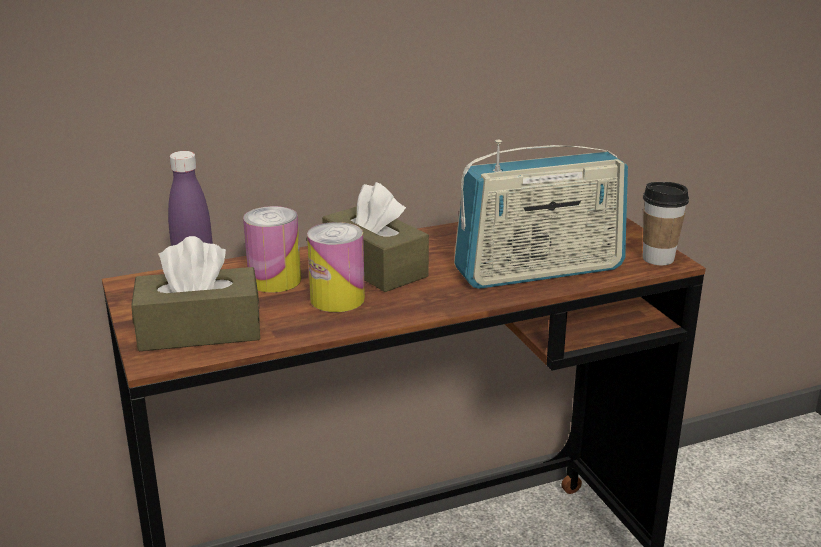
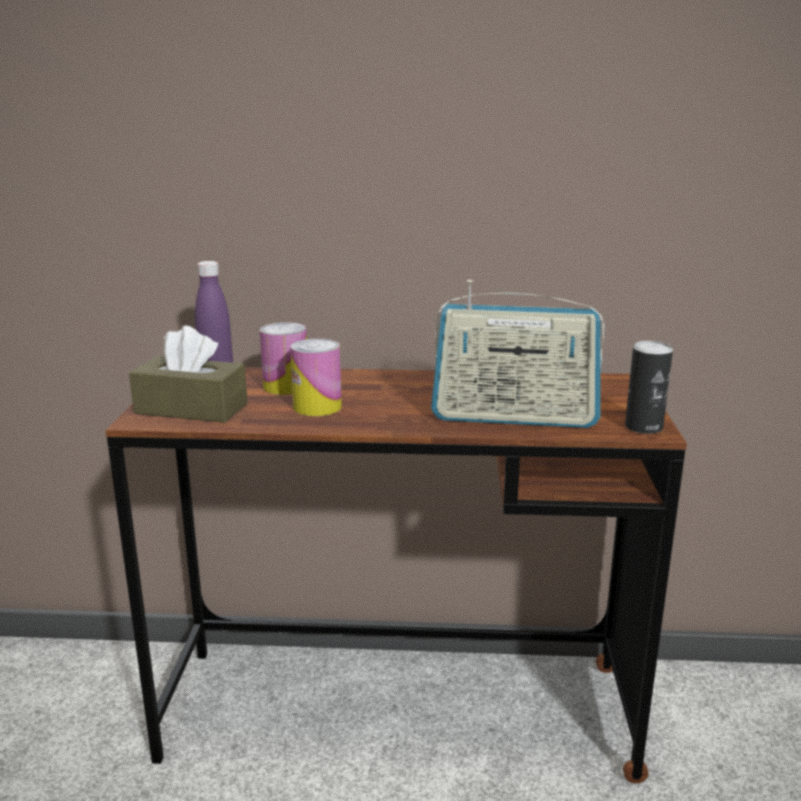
camera: 25 degrees right, 5 degrees down
(375, 266) = (375, 390): brown tissue box -> none
(658, 259) = (643, 427): cup -> can

